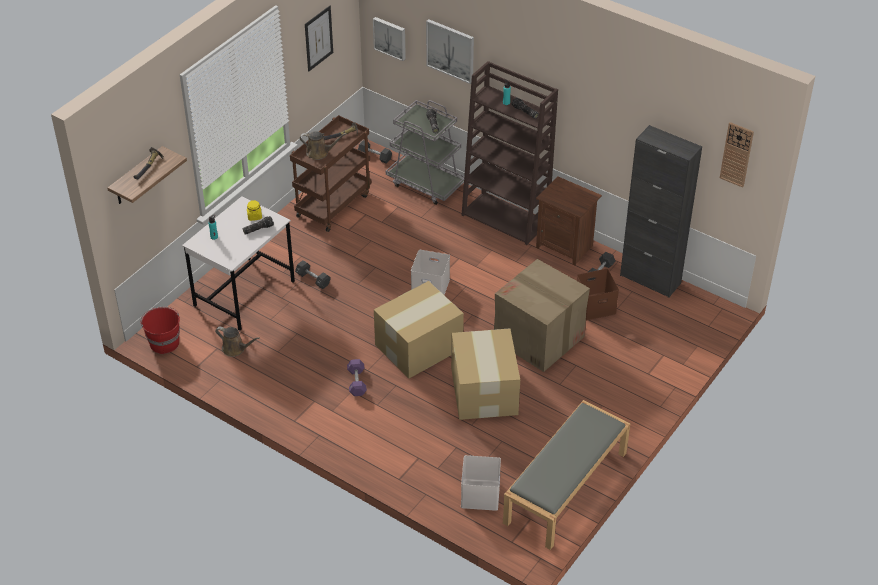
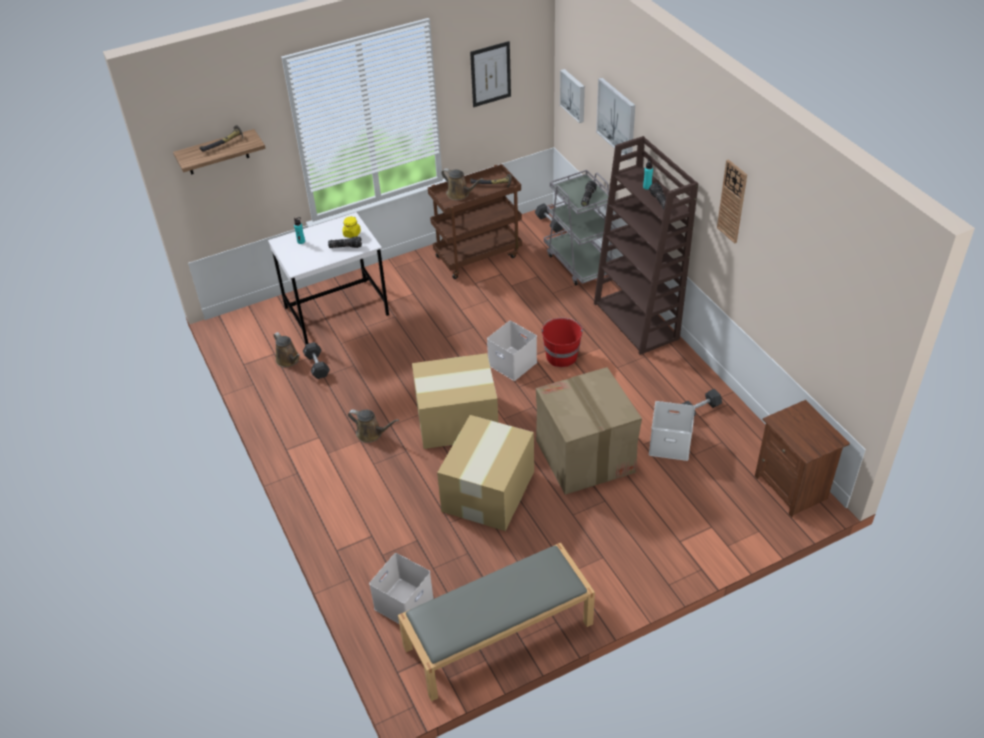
camera: 30 degrees right, 0 degrees up
(164, 342) = (234, 332): red bucket -> red bucket (561, 356)
(313, 279) = (407, 319): black dumbbell -> black dumbbell (317, 365)
(357, 382) = (371, 433): purple dumbbell -> brown watering can
(565, 246) = (680, 369): brown nightstand -> brown nightstand (792, 487)
(595, 305) = (671, 443): brown storage box -> white storage box
(650, 279) = (752, 436): black cabinet -> none
(736, 154) = (860, 312): wall clock -> wall clock (732, 201)

